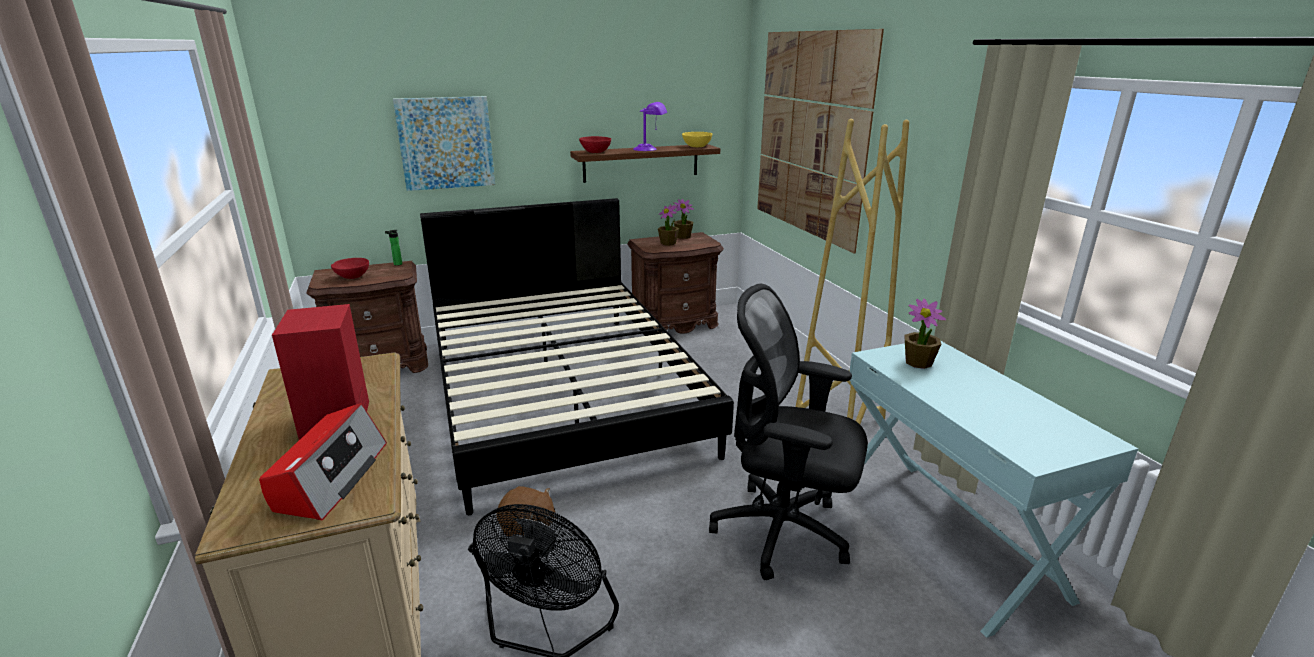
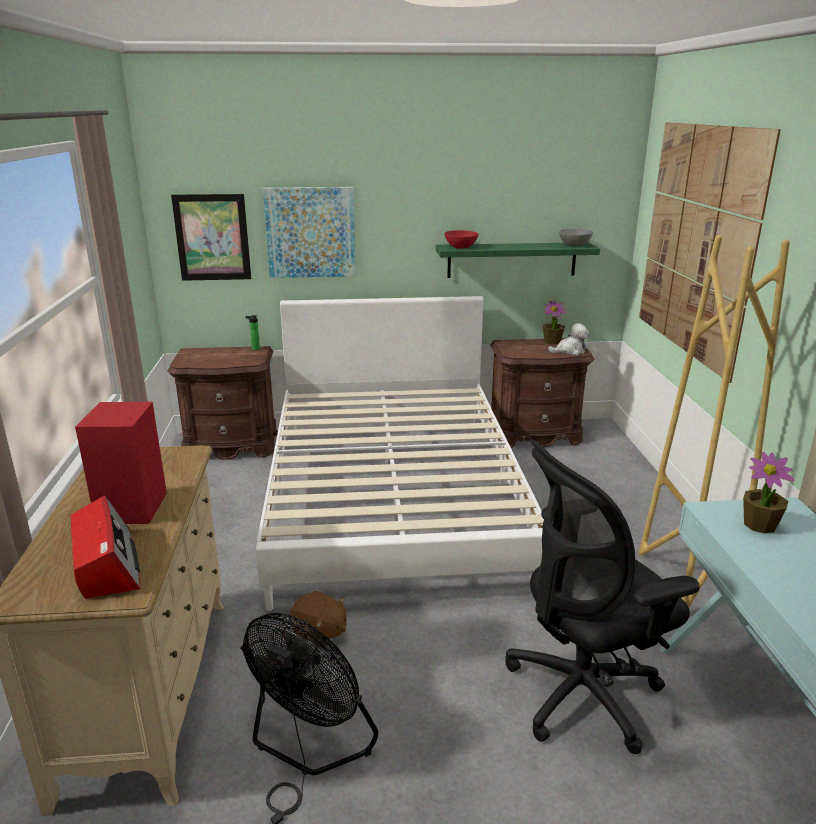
camera: 15 degrees right, 0 degrees up
(330, 477) = (106, 564): radio -> radio turned 45 degrees counterclockwise
(341, 152) = (212, 237): none -> picture
(352, 276) = (211, 358): red bowl -> none
(562, 393) = (394, 497): black bed -> white bed
(641, 163) = (512, 260): brown shelf -> green shelf
(650, 149) = (520, 246): purple table lamp -> none
(668, 243) = (533, 348): potted plant -> none
(696, 146) = (574, 245): yellow bowl -> grey bowl
(701, 243) = (569, 351): none -> plush toy
(788, 530) = (588, 688): black office chair -> black office chair turned 60 degrees counterclockwise

